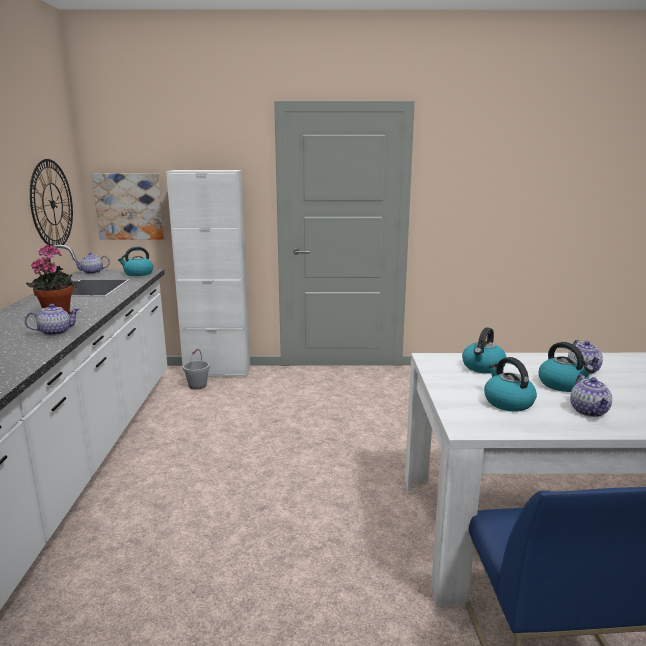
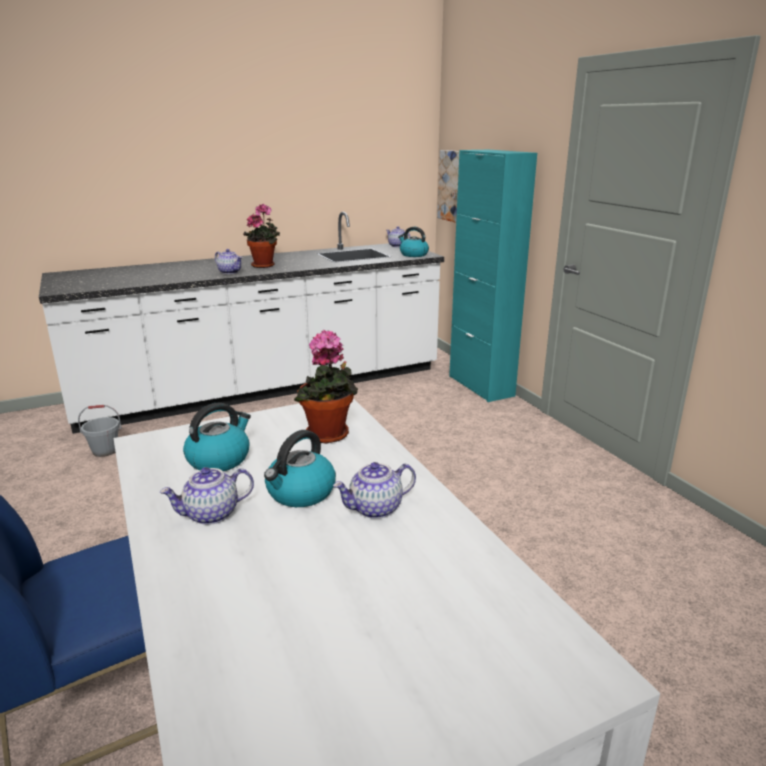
camera: 65 degrees right, 5 degrees up
(52, 204) = (373, 176): wall clock -> none
(197, 385) = (440, 387): grey bucket -> grey bucket (105, 451)
(217, 371) = (481, 386): white cabinet -> turquoise cabinet
(483, 367) = (329, 436): kettle -> potted plant

